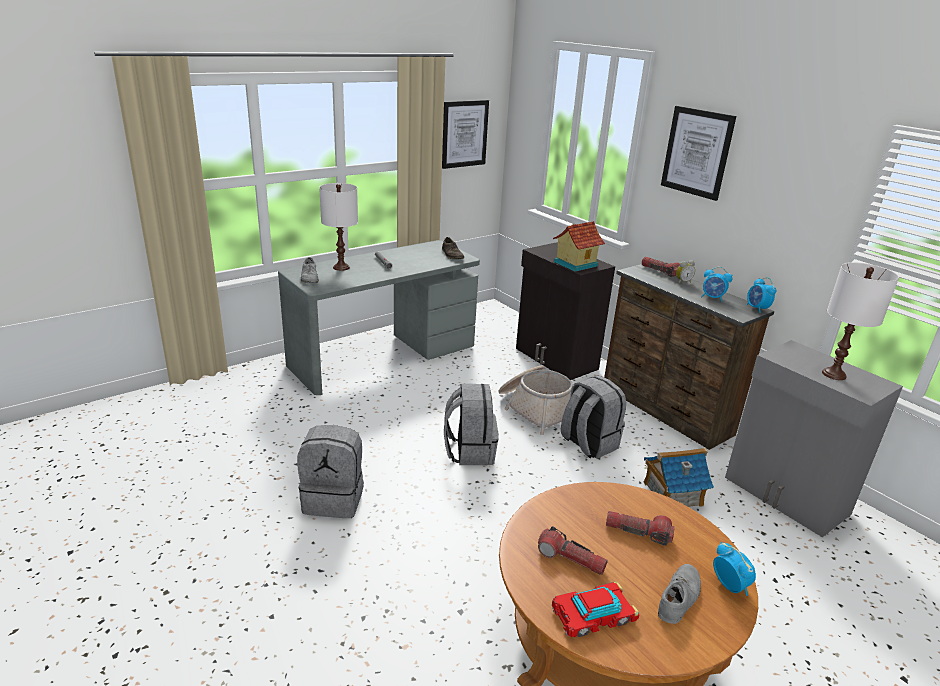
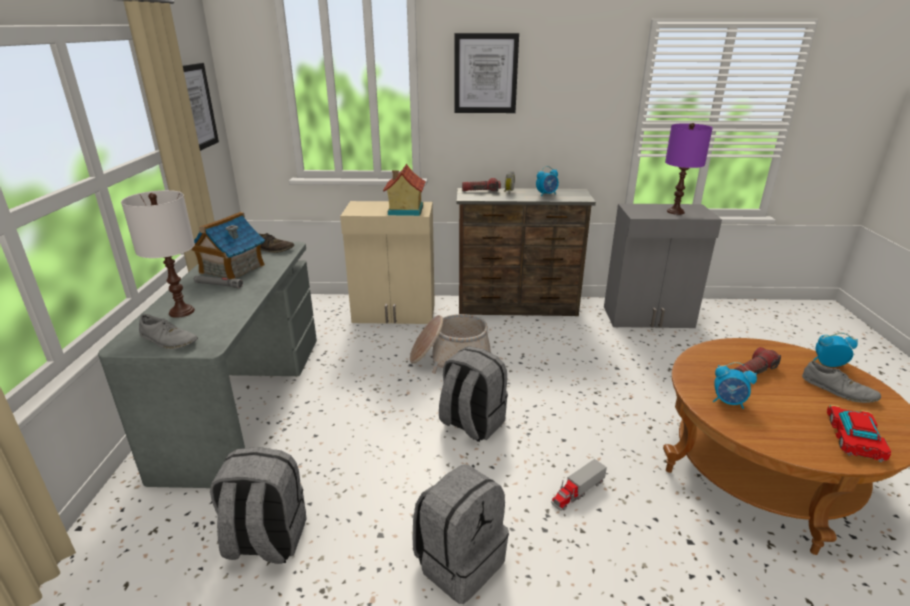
camera: 50 degrees left, 0 degrees up
(452, 531) = (577, 492): none -> toy truck
(555, 359) = (394, 314): black cabinet -> beige cabinet
(570, 559) = (778, 417): flashlight -> none
(588, 443) = (523, 358): grey backpack -> grey backpack (265, 541)
(672, 493) = (614, 355): toy house -> toy house (231, 269)
(678, 597) = (838, 390): grey shoe -> grey shoe turned 150 degrees clockwise
(757, 308) = (578, 191): alarm clock -> alarm clock (728, 402)
(834, 374) = (675, 212): white table lamp -> purple table lamp

